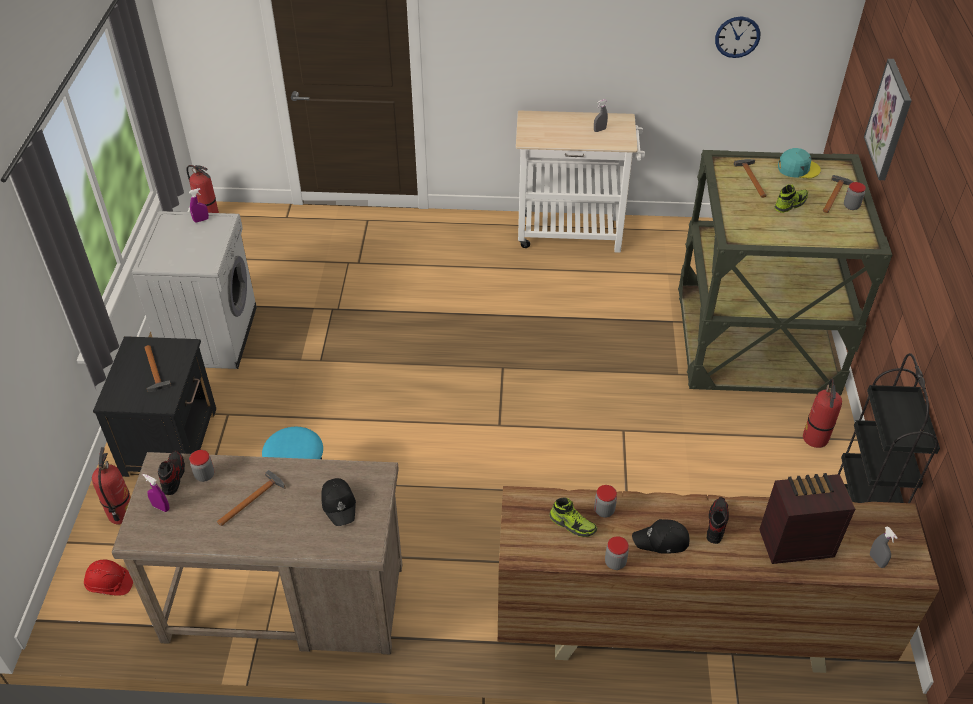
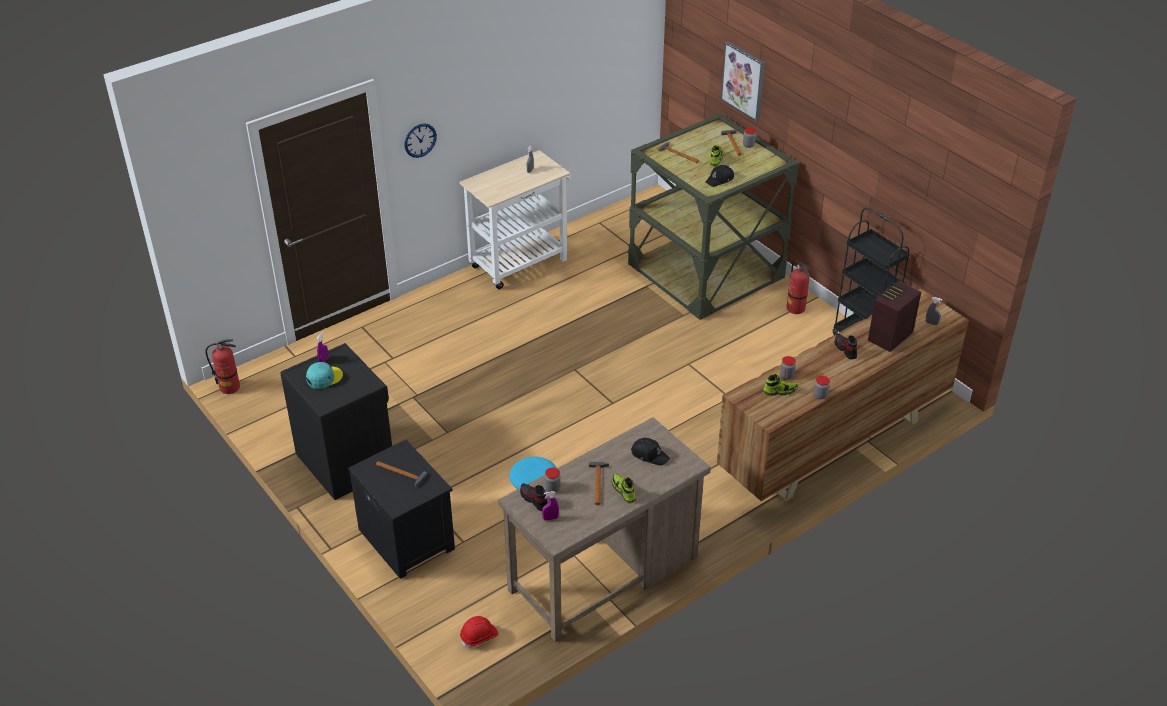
camera: 40 degrees left, 5 degrees down
(121, 513) = (431, 597): fire extinguisher -> none
(213, 336) = (347, 461): white washing machine -> black washing machine
(262, 528) = (623, 491): none -> shoe
(661, 541) = (830, 372): black cap -> black cap (719, 179)
(737, 37) = (595, 65): wall clock -> wall clock (420, 140)
(798, 168) = (697, 136): turquoise cap -> turquoise cap (324, 378)

